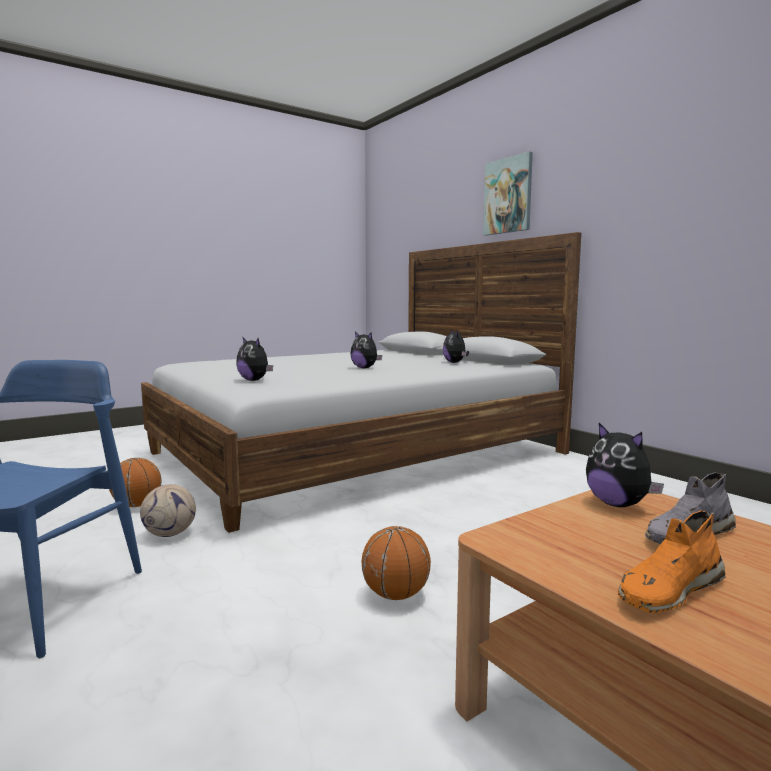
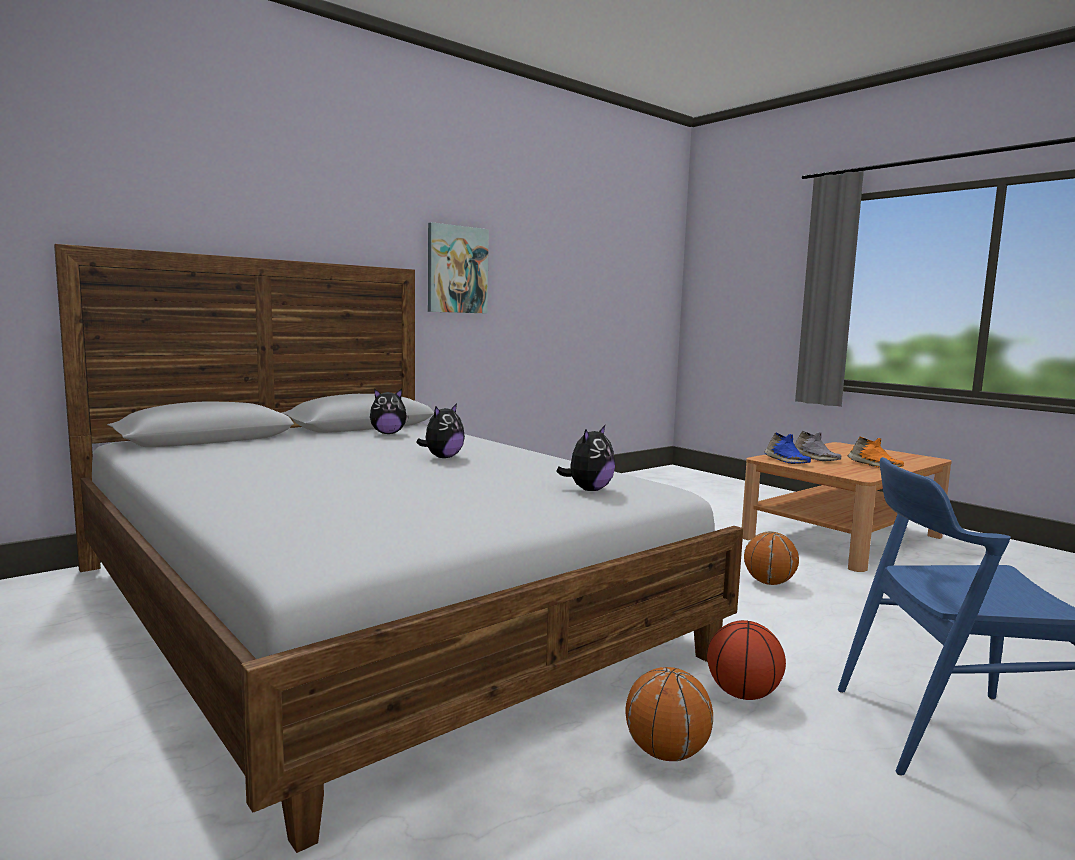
camera: 95 degrees left, 0 degrees up
(171, 534) = (743, 695): football -> basketball
(508, 196) = (291, 196): picture -> picture (457, 269)
(618, 504) = (785, 461): plush toy -> blue shoe

